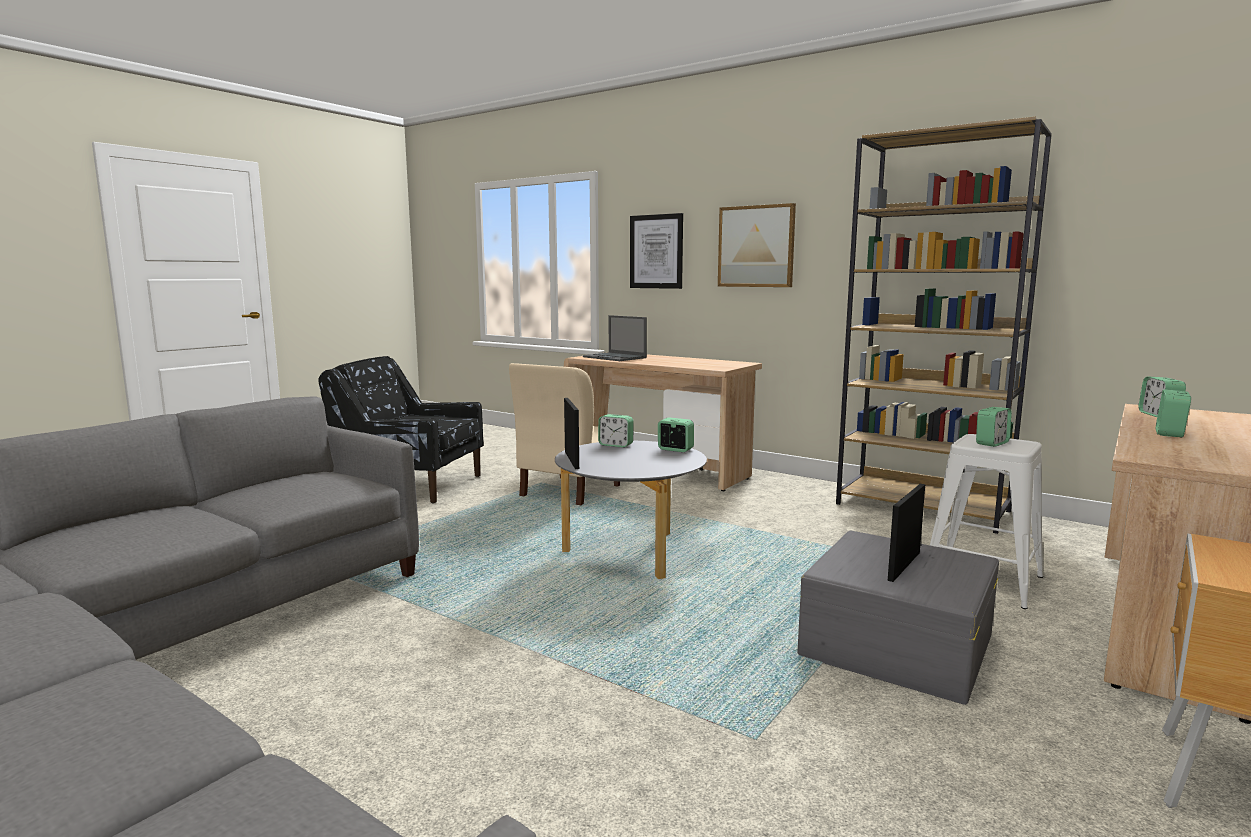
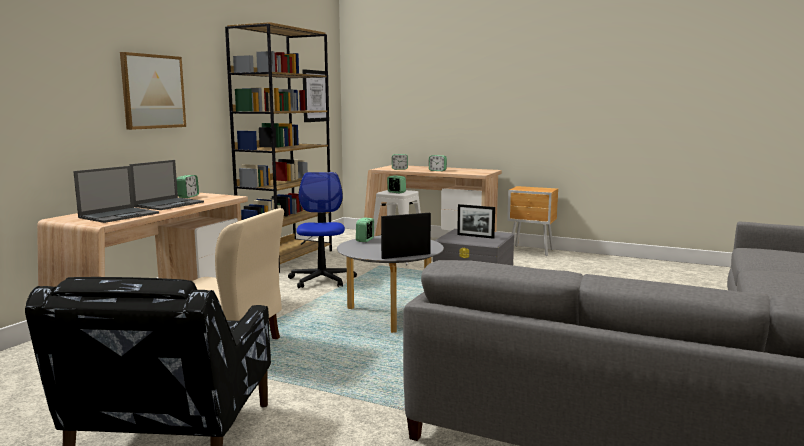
camera: 100 degrees left, 0 degrees up
(616, 445) = (355, 250): alarm clock -> alarm clock (188, 196)
(656, 251) = (52, 93): picture -> picture (315, 96)
(671, 361) = (169, 204): none -> laptop
(803, 524) = (322, 280): none -> office chair

